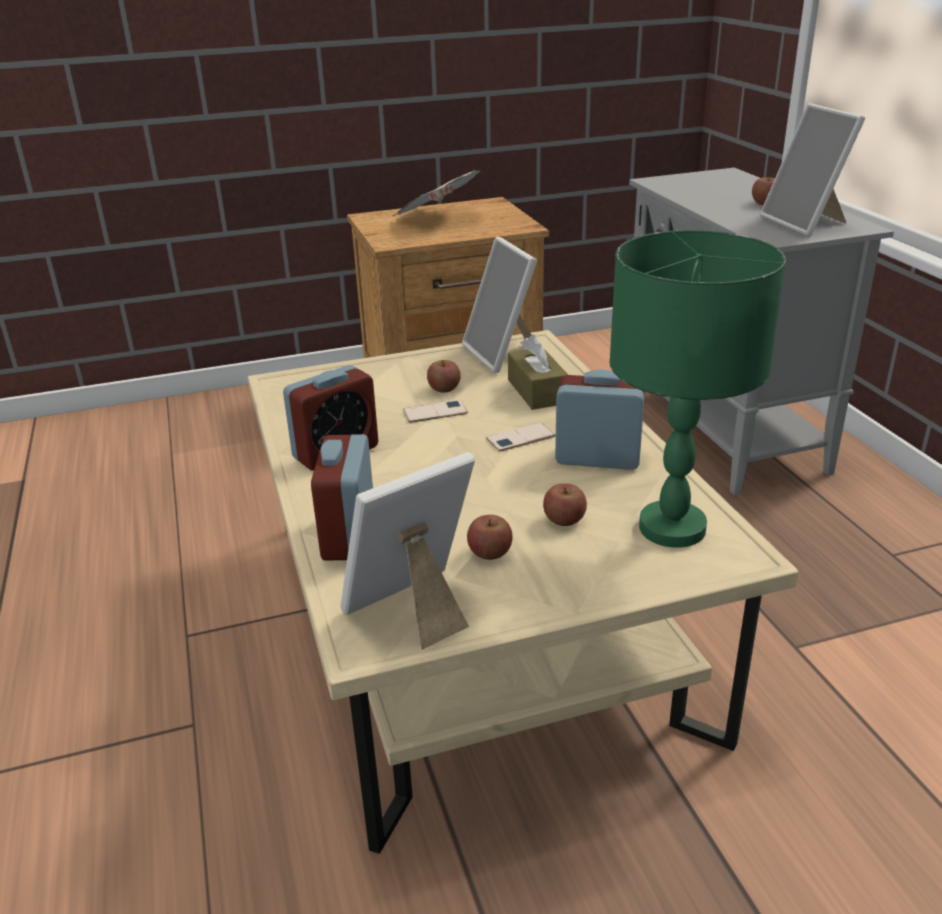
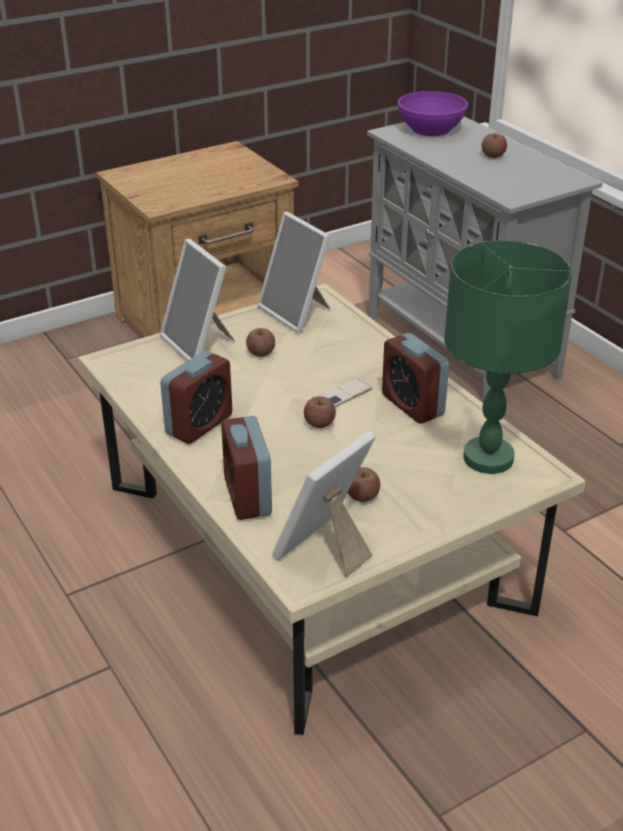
camera: 15 degrees left, 5 degrees up
(435, 412) = (263, 376): phone -> none
(436, 218) = (187, 172): newspaper -> none
(537, 391) = (340, 347): brown tissue box -> none
(564, 520) = (407, 461): apple -> apple (319, 423)
(597, 458) = (412, 405): alarm clock -> alarm clock turned 120 degrees counterclockwise
(702, 180) = (431, 129): none -> purple bowl
(806, 223) = (533, 178): picture frame -> picture frame (200, 344)

